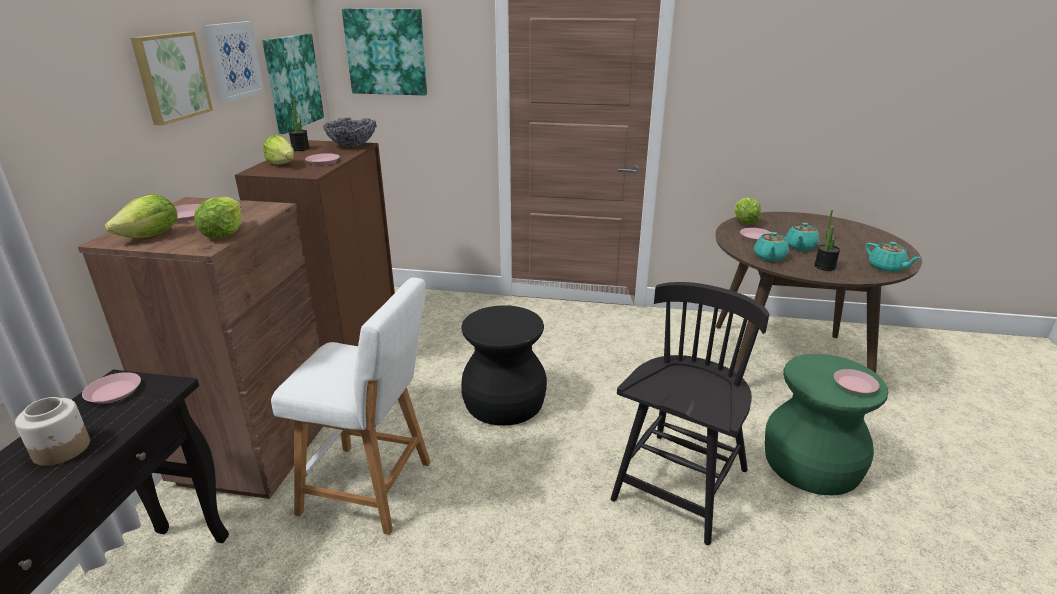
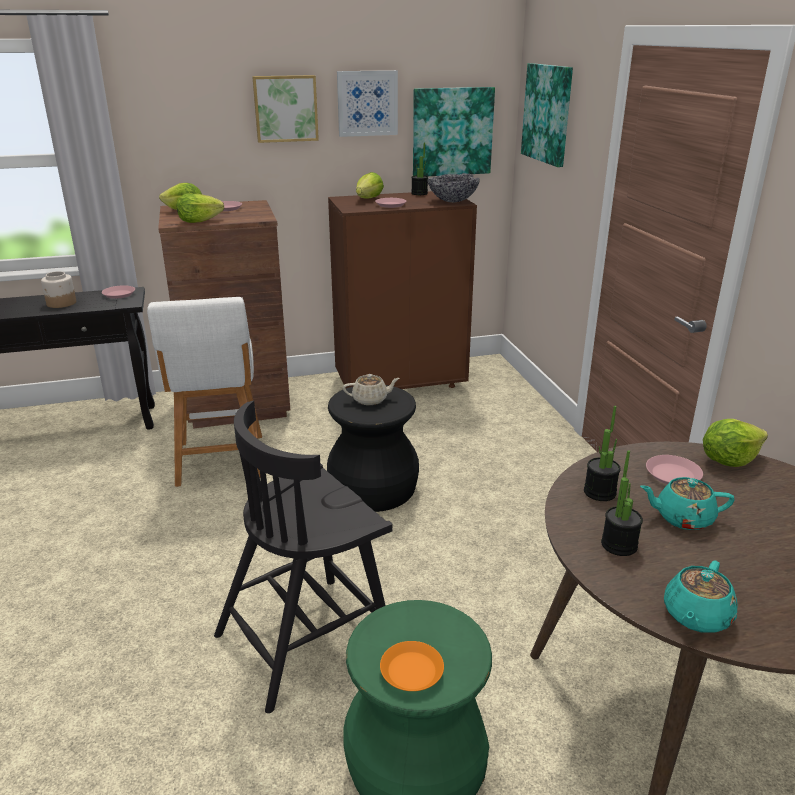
camera: 65 degrees right, 0 degrees up
(495, 323) = (370, 400): none -> beige teapot
(679, 486) = (307, 637): black chair -> black chair turned 135 degrees clockwise
(769, 257) = (599, 492): turquoise teapot -> potted plant
(855, 385) = (411, 671): pink plate -> orange plate

